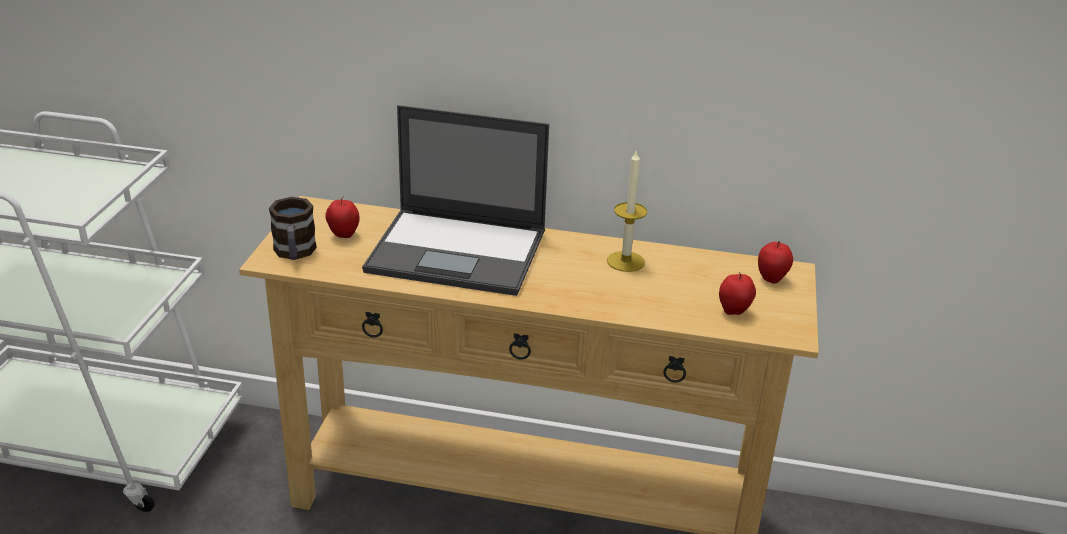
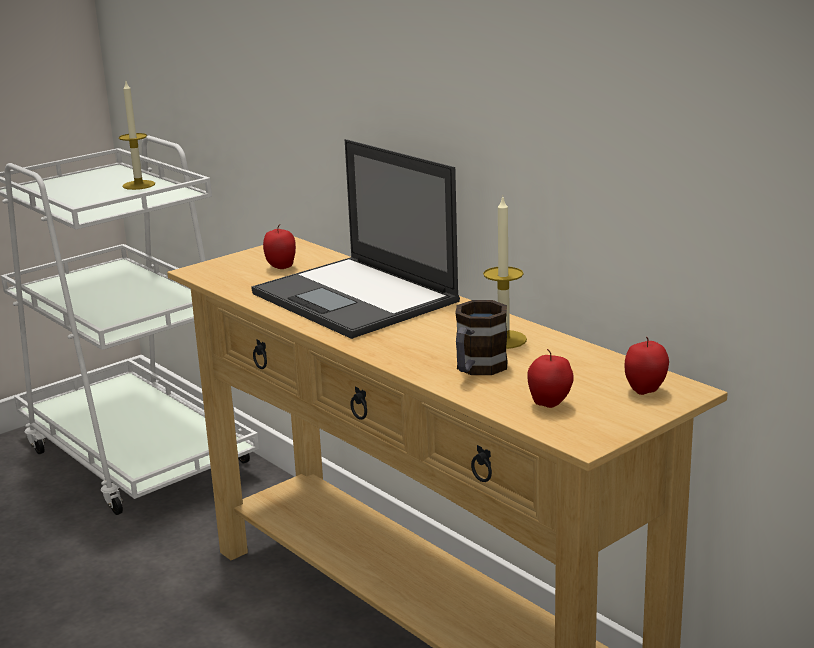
camera: 40 degrees right, 10 degrees down
(67, 170) = (139, 185): none -> candle
(294, 253) = (222, 270): mug -> mug (477, 369)

